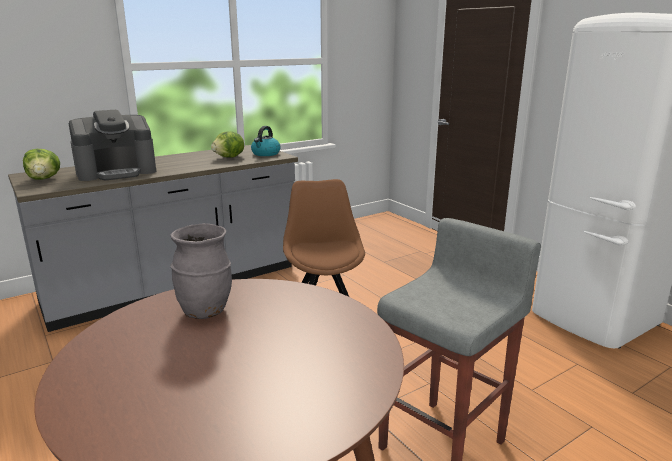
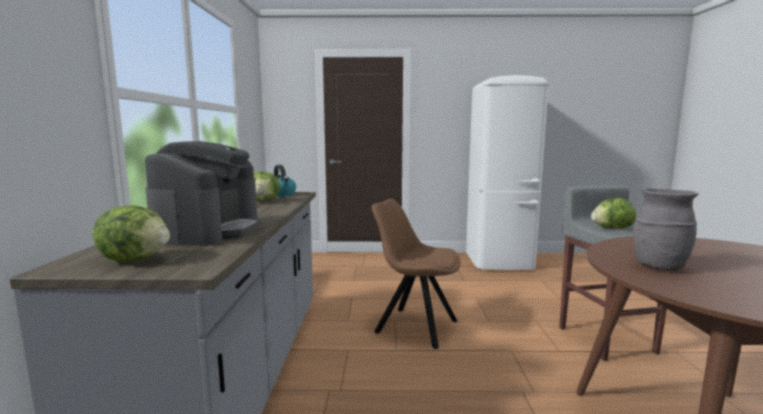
camera: 55 degrees left, 10 degrees down
(438, 292) = (611, 228): none -> lettuce

